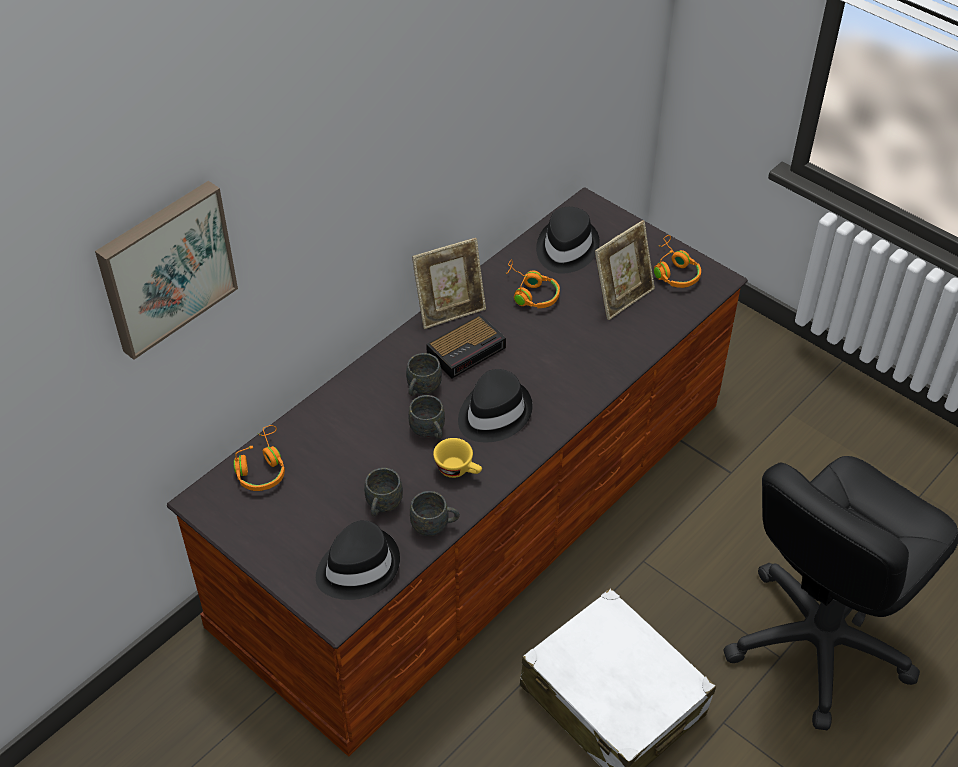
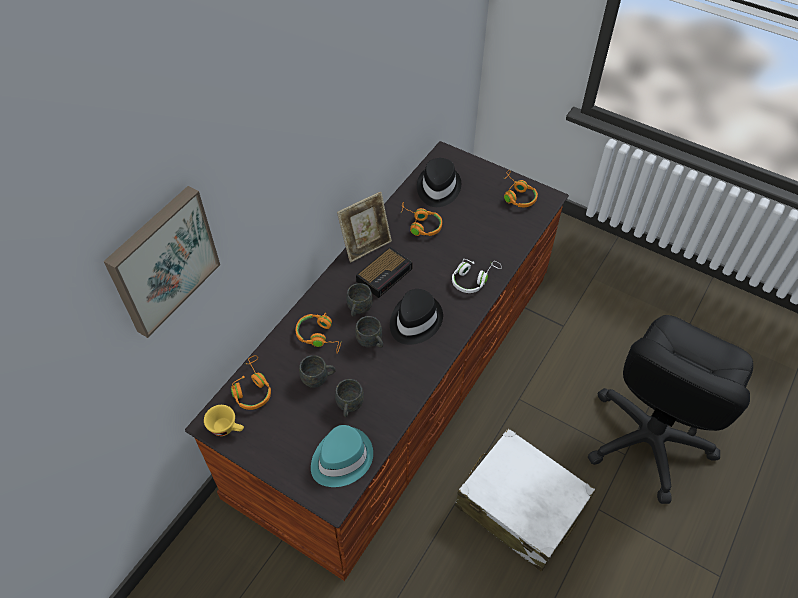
camera: 10 degrees left, 5 degrees up
(357, 567) = (341, 458): black hat -> turquoise hat
(363, 416) = (320, 336): none -> orange headphones
(435, 525) = (391, 416): grey mug -> grey mug (318, 378)
(459, 470) = (399, 369): yellow cup -> yellow cup (227, 428)
(586, 371) = (473, 279): none -> white headphones
(622, 297) = (486, 219): picture frame -> none

